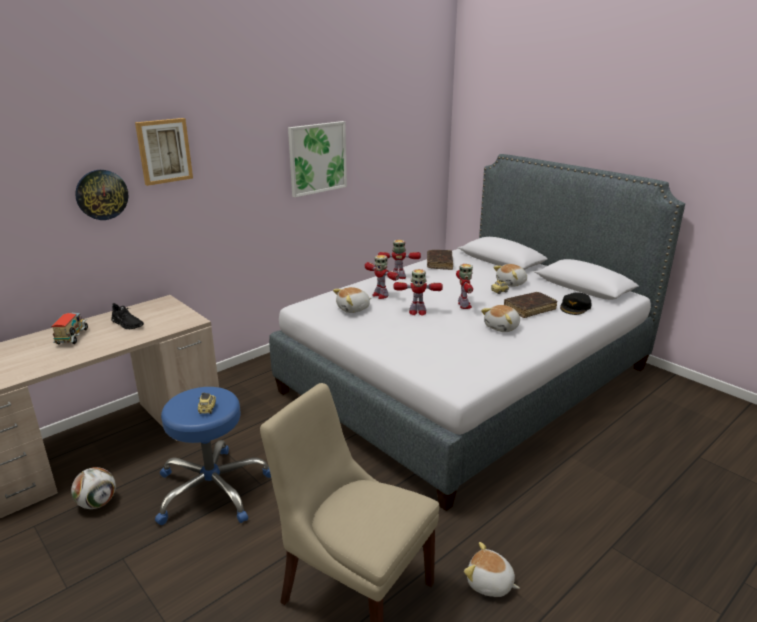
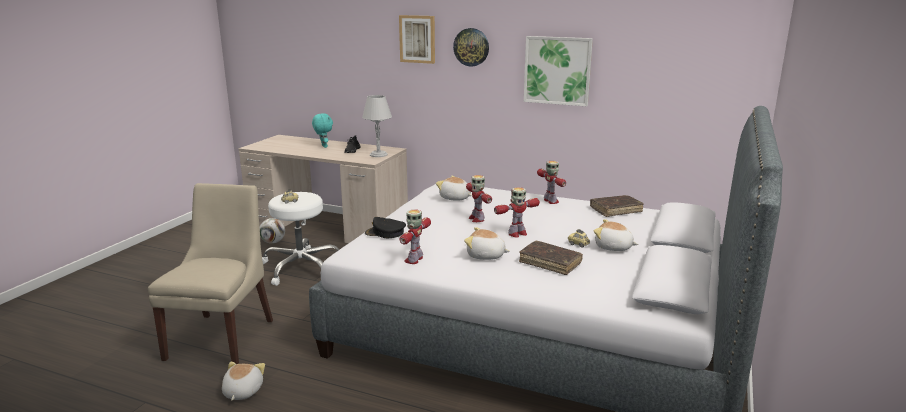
camera: 65 degrees right, 5 degrees down
(73, 338) = (323, 146): toy truck -> turquoise plush toy
(101, 194) = (374, 62): wall clock -> wall clock (471, 47)
(172, 312) = (378, 154): none -> grey table lamp
(213, 489) = (302, 267): blue stool -> white stool
(380, 295) = (495, 201): toy robot -> toy robot (414, 259)
(575, 307) = (588, 286): black cap -> black cap (385, 233)

